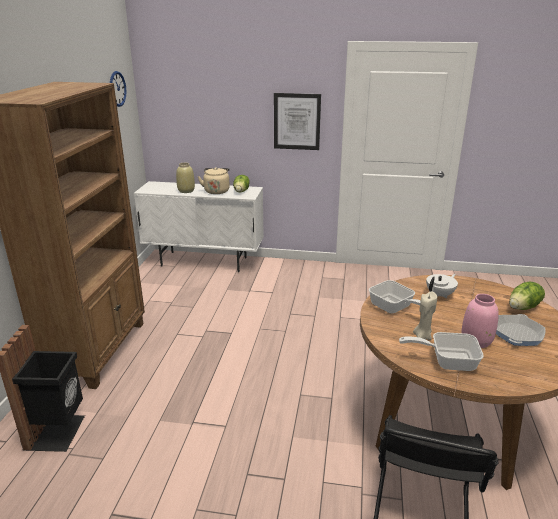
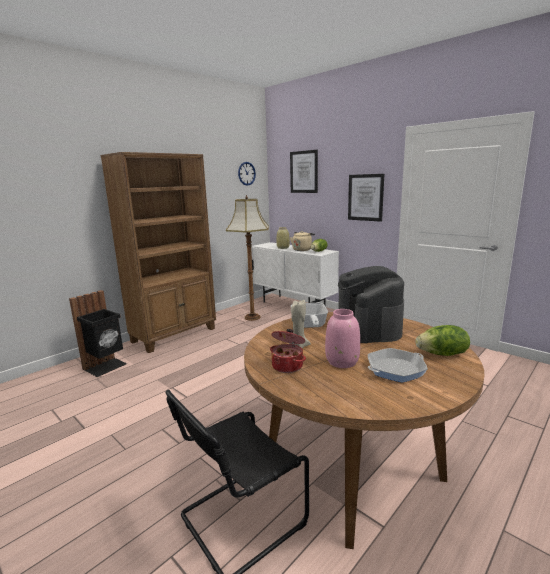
camera: 35 degrees right, 10 degrees down
(173, 293) = (252, 317): none -> floor lamp
(202, 85) = (304, 172): none -> picture
(440, 295) = (367, 327): white teapot -> coffee machine
(447, 361) = (288, 366): frying pan -> cooking pot

